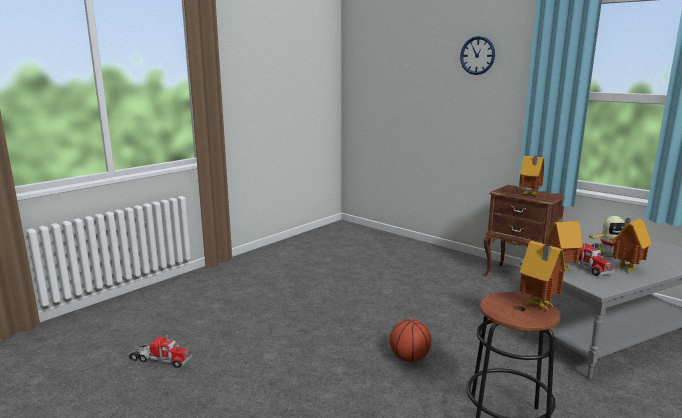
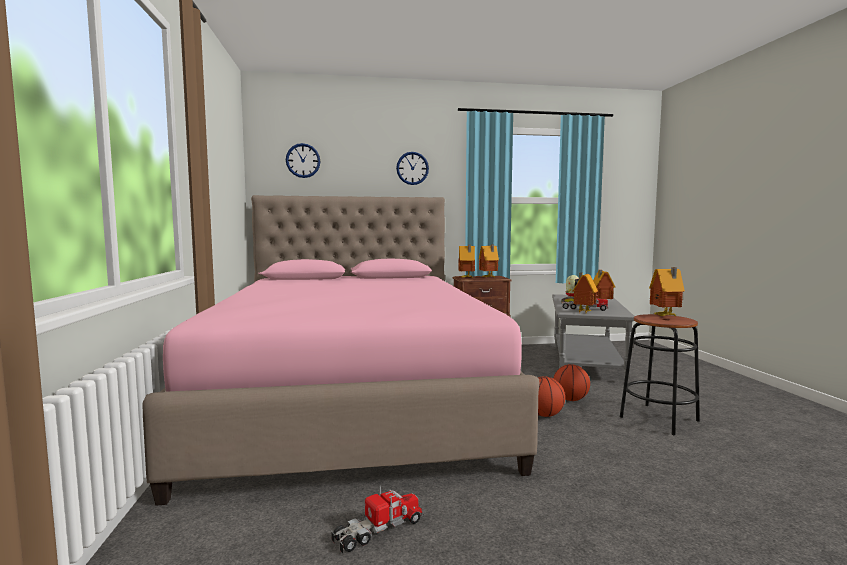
camera: 50 degrees left, 10 degrees down
(324, 277) = (354, 396): none -> pink bed
(380, 50) = (303, 160): none -> wall clock
(471, 360) = (570, 399): none -> basketball
(503, 190) = (466, 278): none -> toy house

